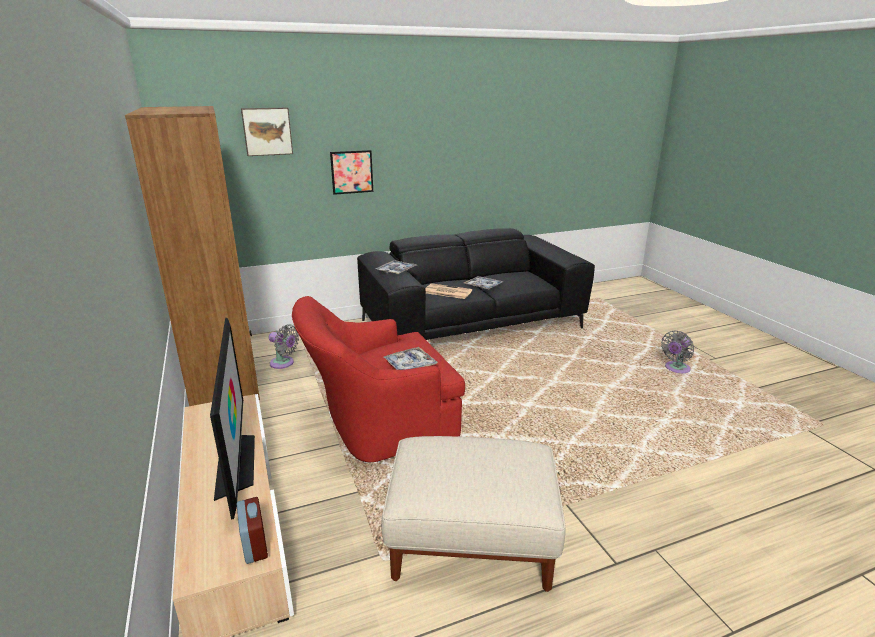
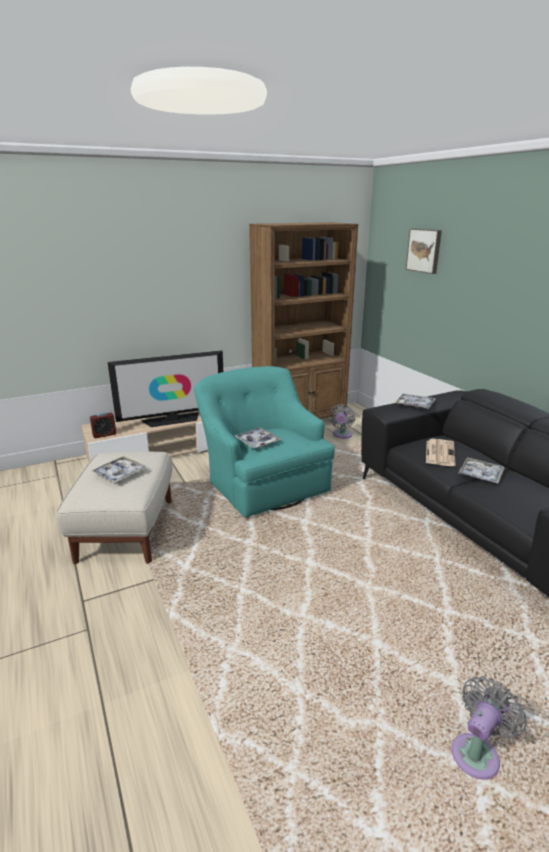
camera: 85 degrees right, 0 degrees up
(352, 172) = (475, 303): picture -> none
(378, 424) = (263, 482): red armchair -> turquoise armchair
(482, 464) = (120, 474): none -> tray
(675, 369) = (477, 752): grey fan -> grey fan turned 90 degrees clockwise

